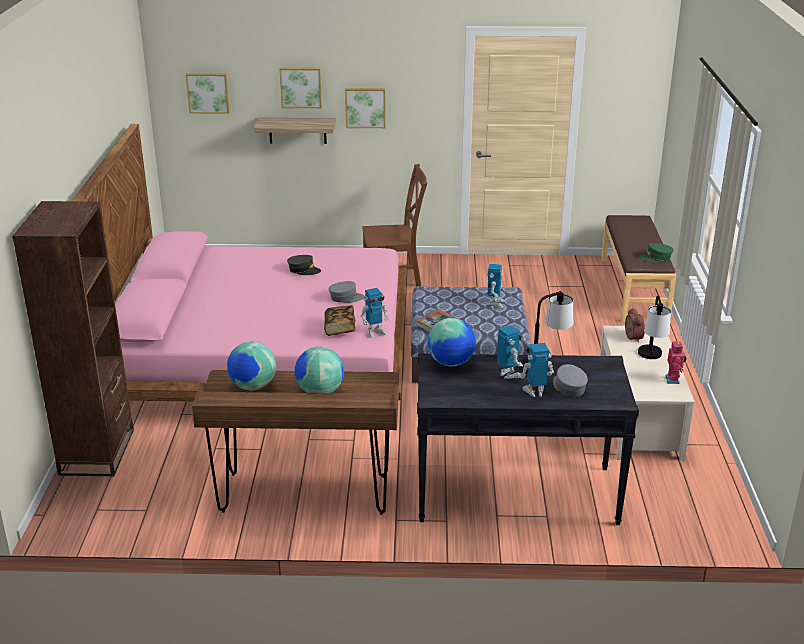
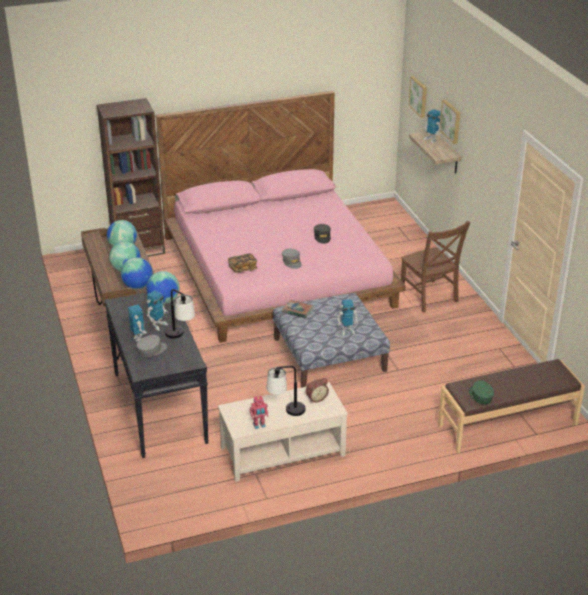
camera: 70 degrees right, 5 degrees up
(365, 107) = (474, 159): picture -> none
(374, 388) = (138, 286): none -> globe
(375, 332) = (249, 283): toy robot -> toy robot (431, 139)

